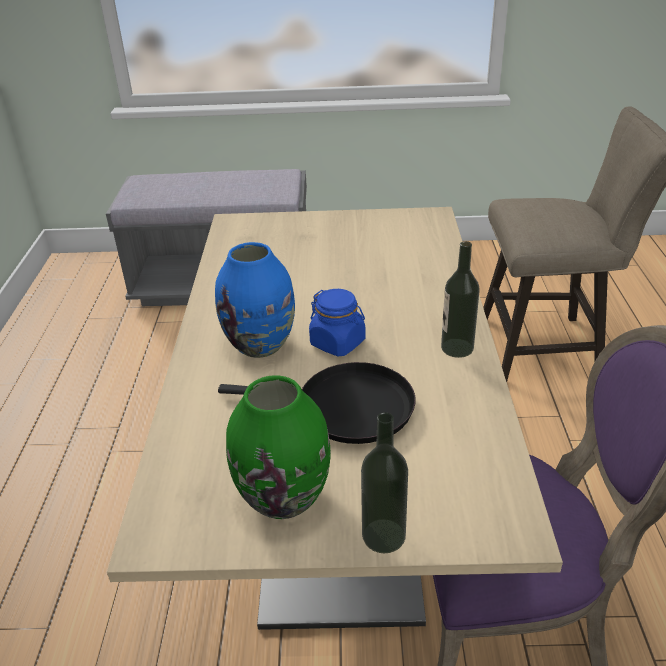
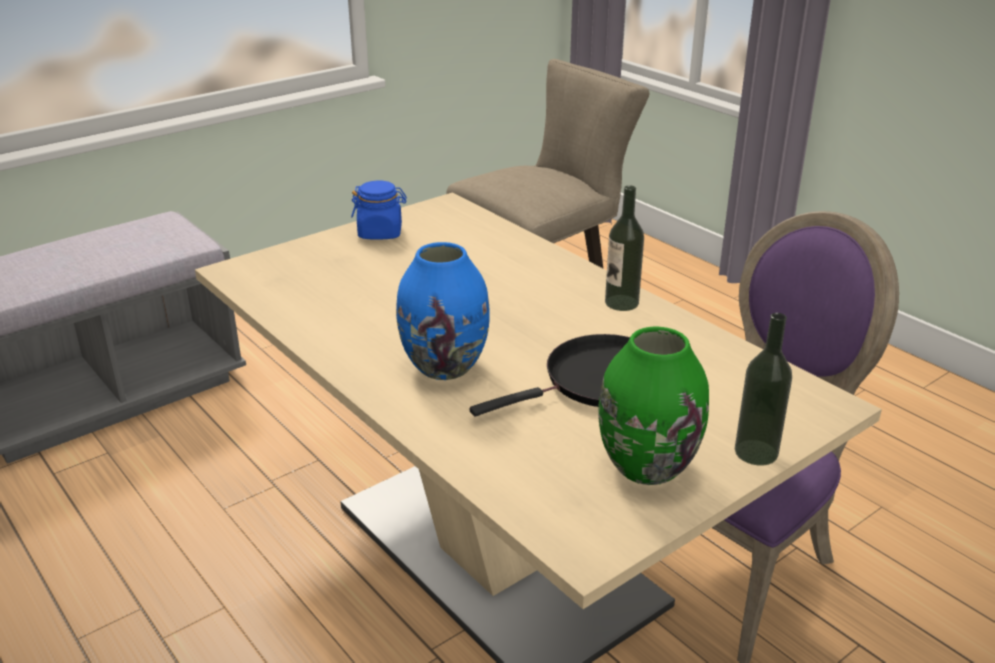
camera: 40 degrees left, 5 degrees down
(338, 343) = (516, 337): blue jar -> blue jar (380, 233)

